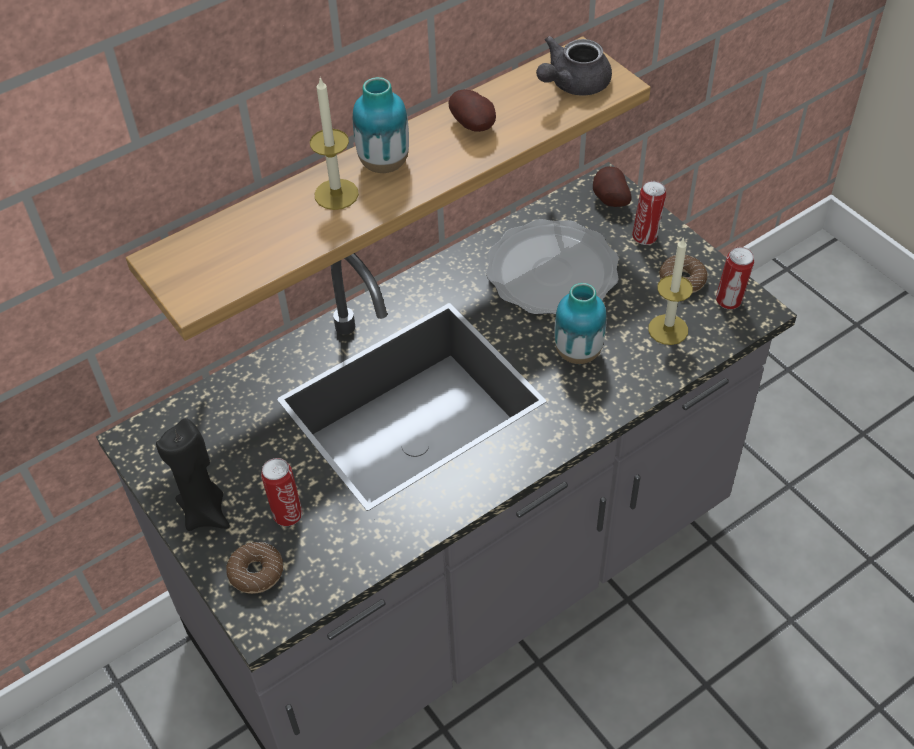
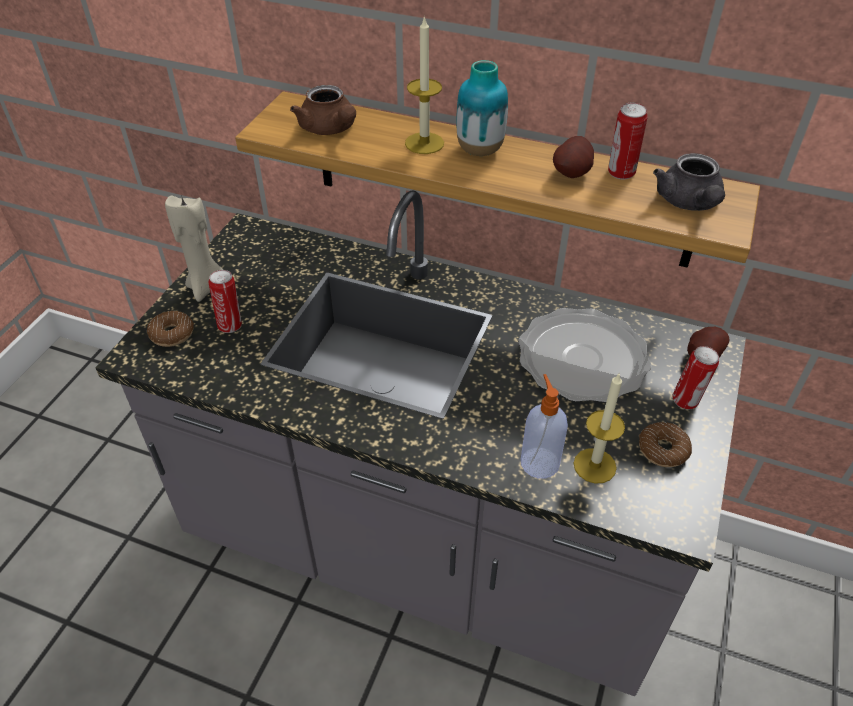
camera: 55 degrees right, 5 degrees down
(206, 512) = (207, 287): black candle -> beige candle
(244, 249) = (330, 129): none -> brown teapot
(572, 84) = (689, 203): grey teapot -> grey teapot turned 105 degrees counterclockwise
(578, 353) = (511, 415): vase -> none
(639, 361) = (539, 461): none -> soap dispenser
(729, 301) = (673, 498): can -> can (620, 173)

